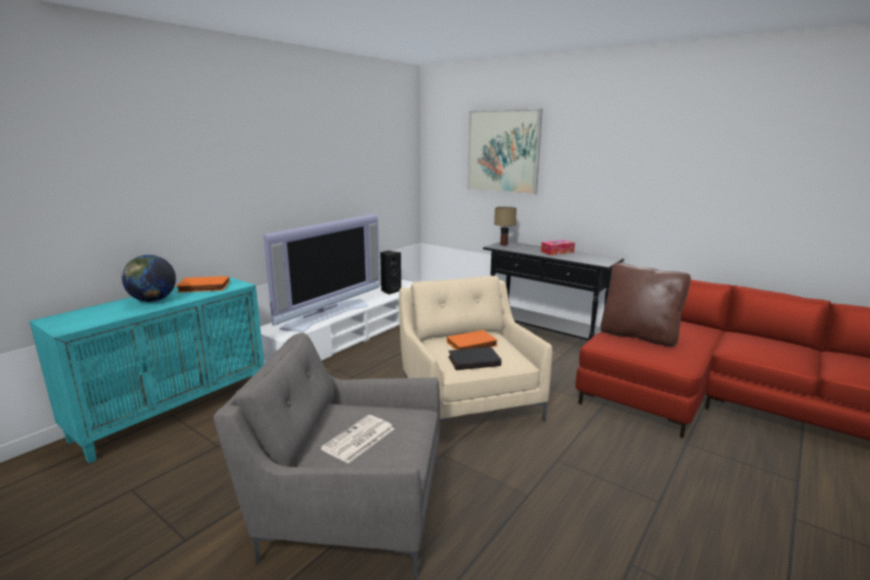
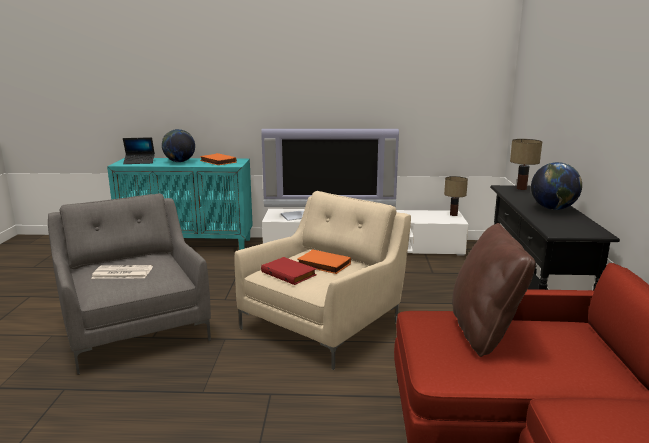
camera: 55 degrees right, 0 degrees up
(89, 317) = (139, 162): none -> laptop
(390, 291) = (421, 216): black speaker -> none
(406, 283) = (454, 215): none -> table lamp
(474, 361) = (289, 273): black book -> red book
(503, 151) = (558, 67): picture -> none
(557, 252) = (553, 209): tissue box -> globe

